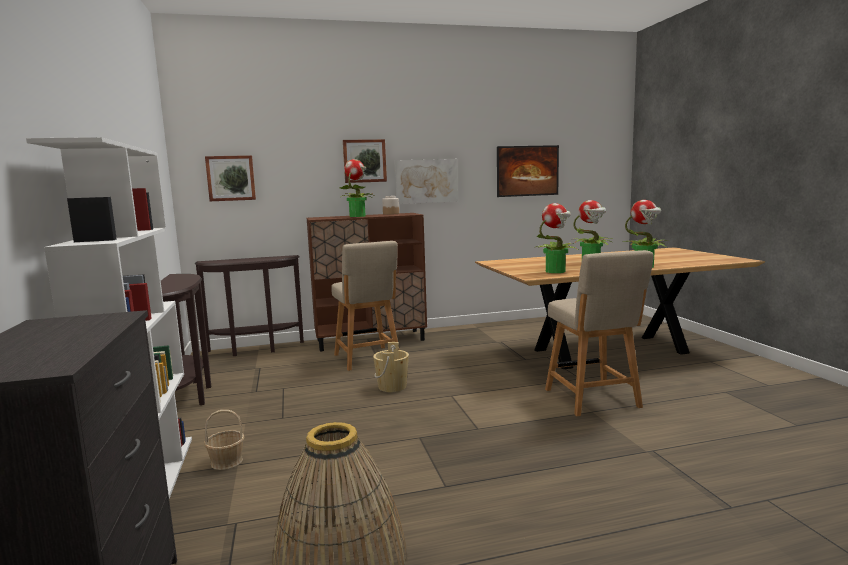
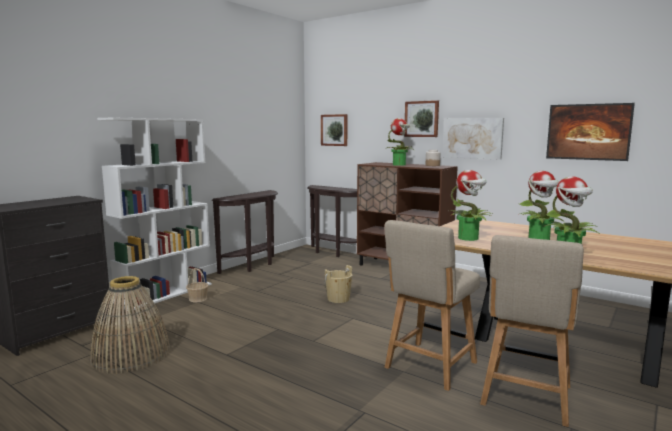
camera: 50 degrees right, 0 degrees up
(368, 359) = (370, 279): beige chair -> beige chair (526, 398)

